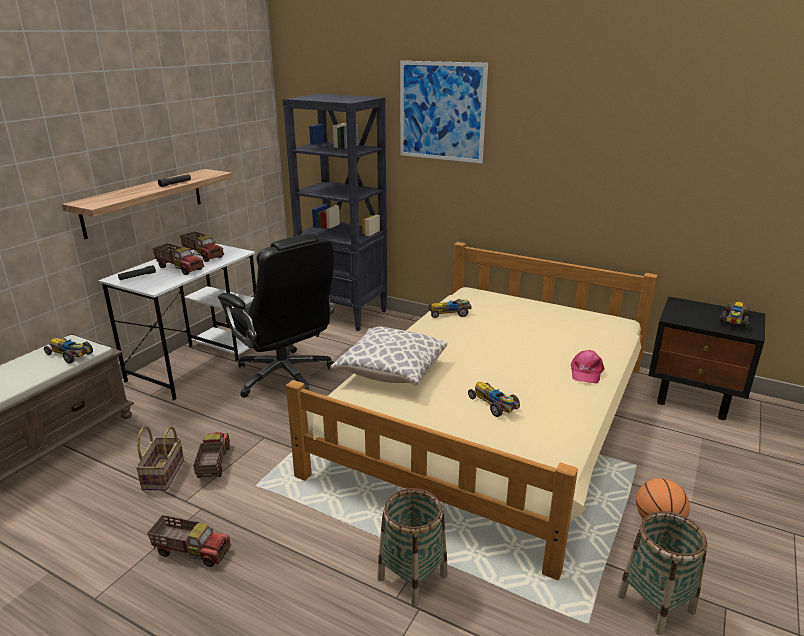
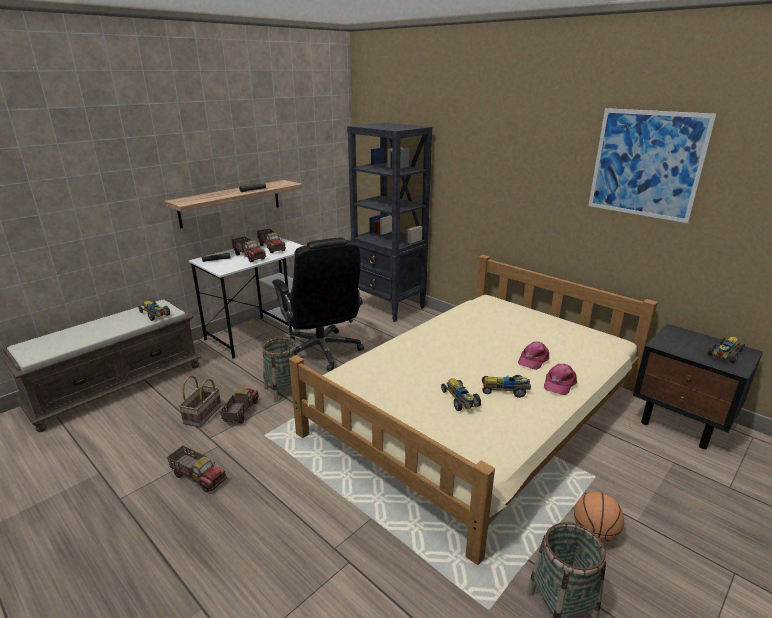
camera: 15 degrees right, 0 degrees up
(390, 371) = (386, 359): pillow -> none
(412, 577) = (354, 534): basket -> basket (283, 390)
(441, 111) = (477, 140): picture -> picture (646, 164)
(450, 313) = (461, 316): toy car -> toy car (505, 390)
(548, 351) = (533, 359): none -> pink cap

